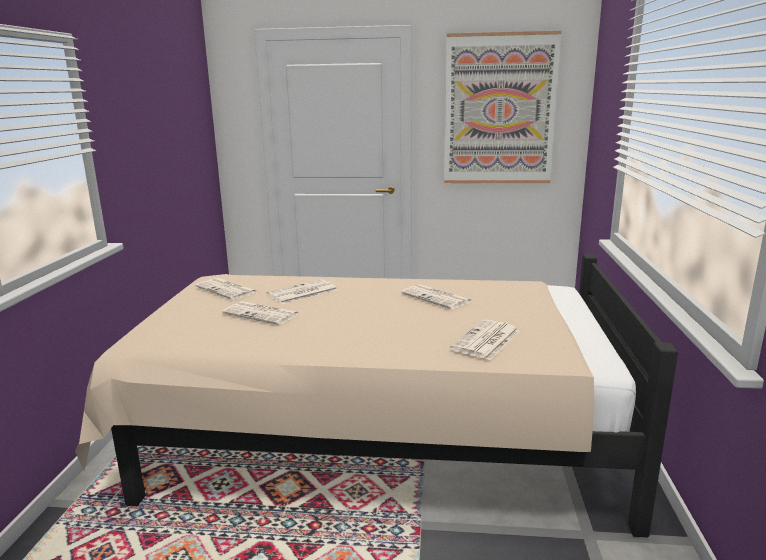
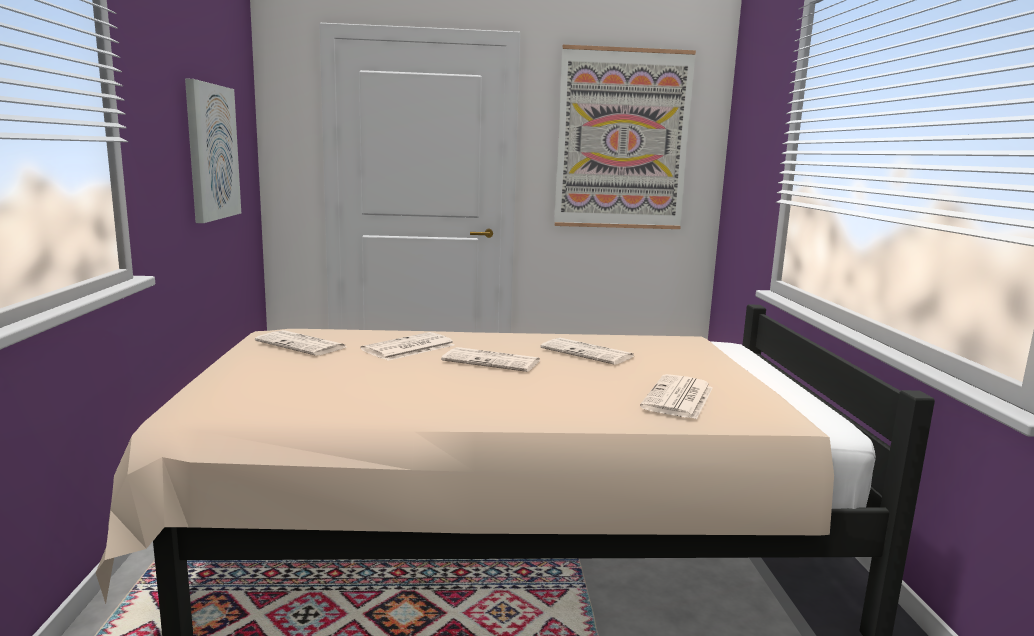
camera: 10 degrees left, 5 degrees down
(171, 141) = (211, 152): none -> picture
(262, 314) = (365, 371): newspaper -> newspaper (493, 361)

